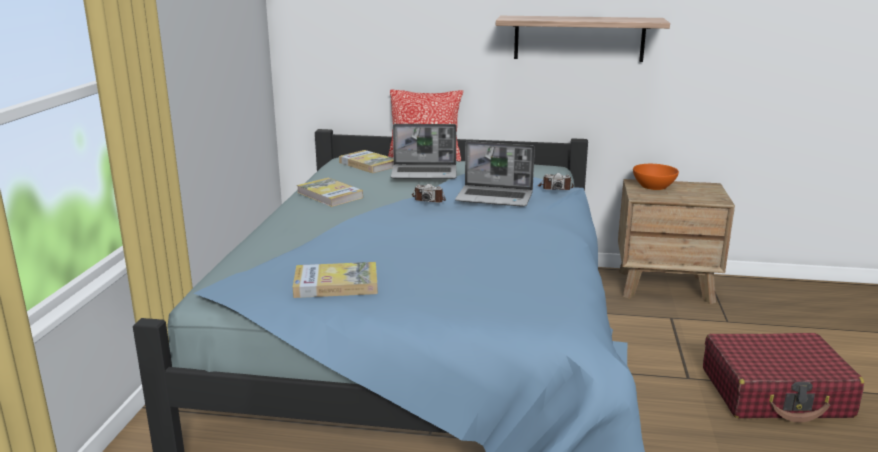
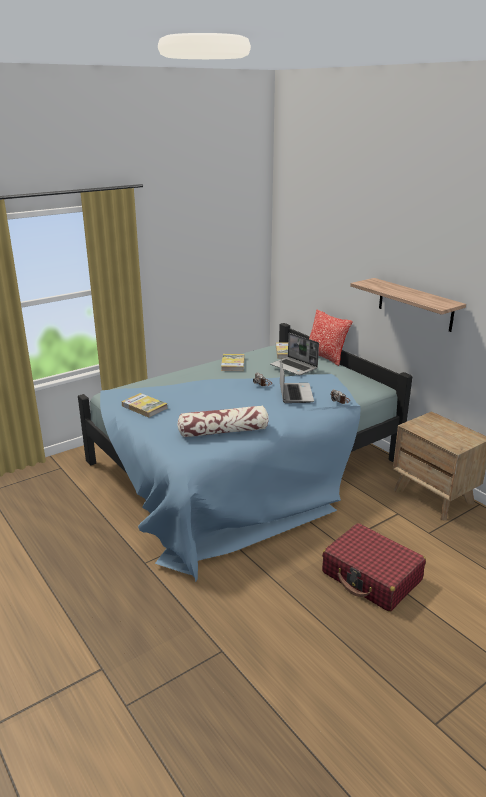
camera: 45 degrees right, 5 degrees up
(495, 197) = (295, 393): laptop -> laptop turned 150 degrees counterclockwise
(523, 266) = (223, 431): none -> pillow
(654, 186) = (437, 423): orange bowl -> none

